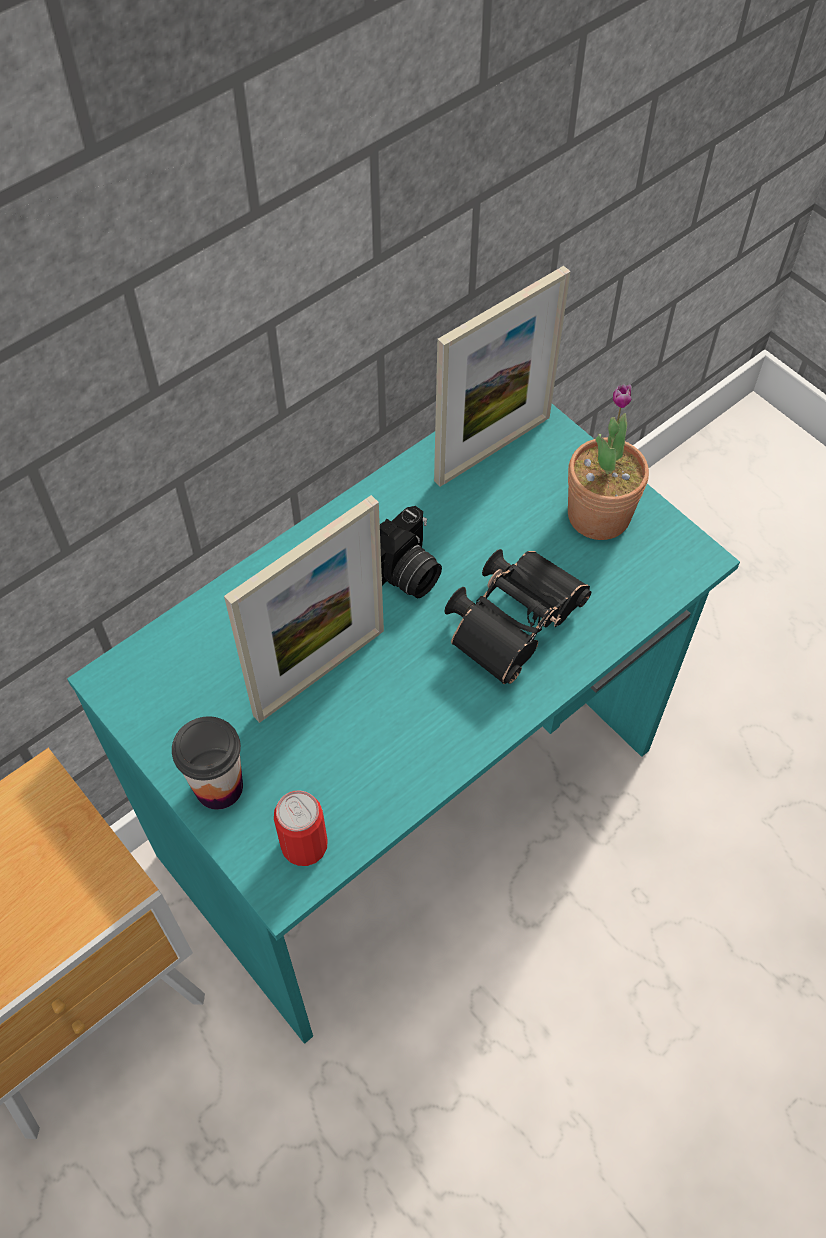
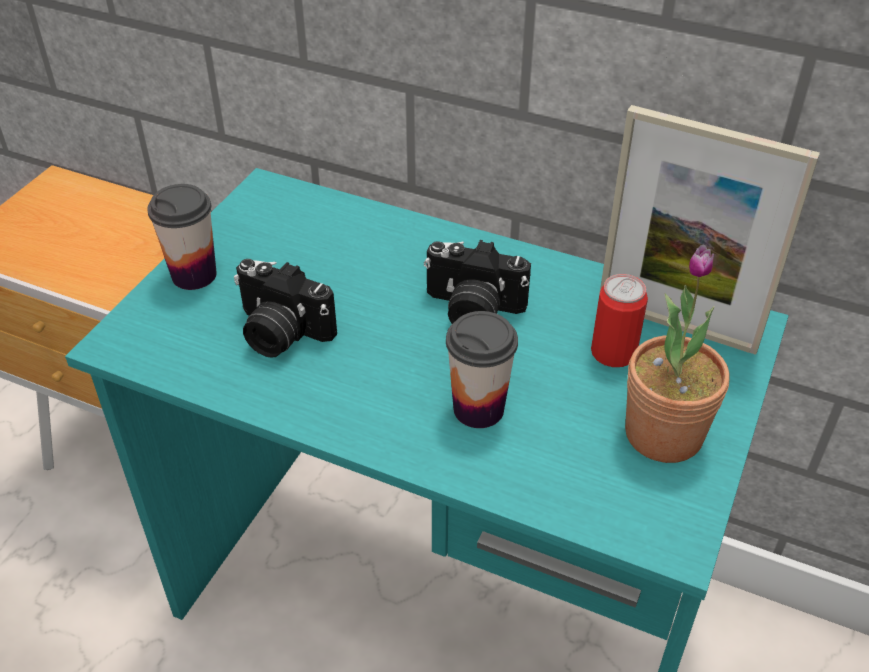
camera: 65 degrees right, 15 degrees down
(304, 844) = (158, 343): can -> can (613, 353)
(319, 672) = (337, 294): picture frame -> none
(346, 737) = (279, 333): none -> camera
(516, 621) = (478, 409): black binoculars -> cup

